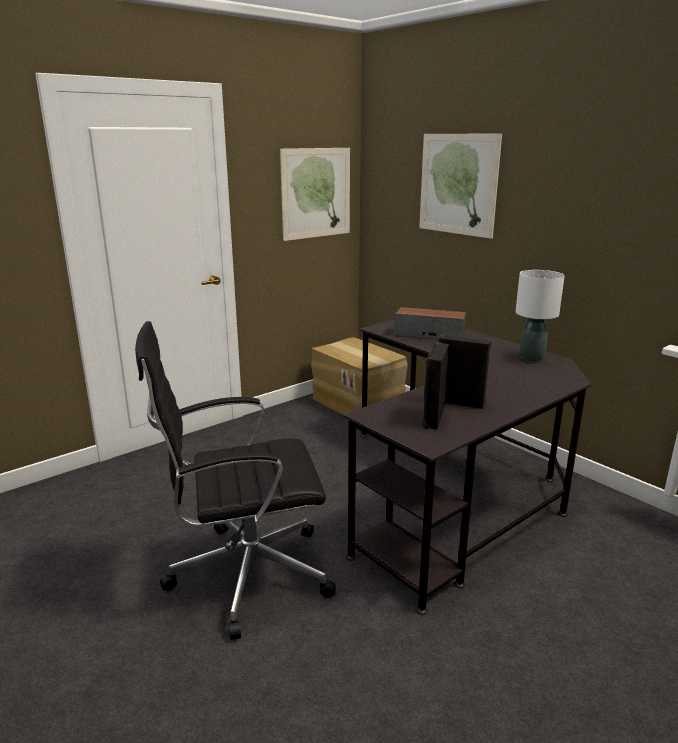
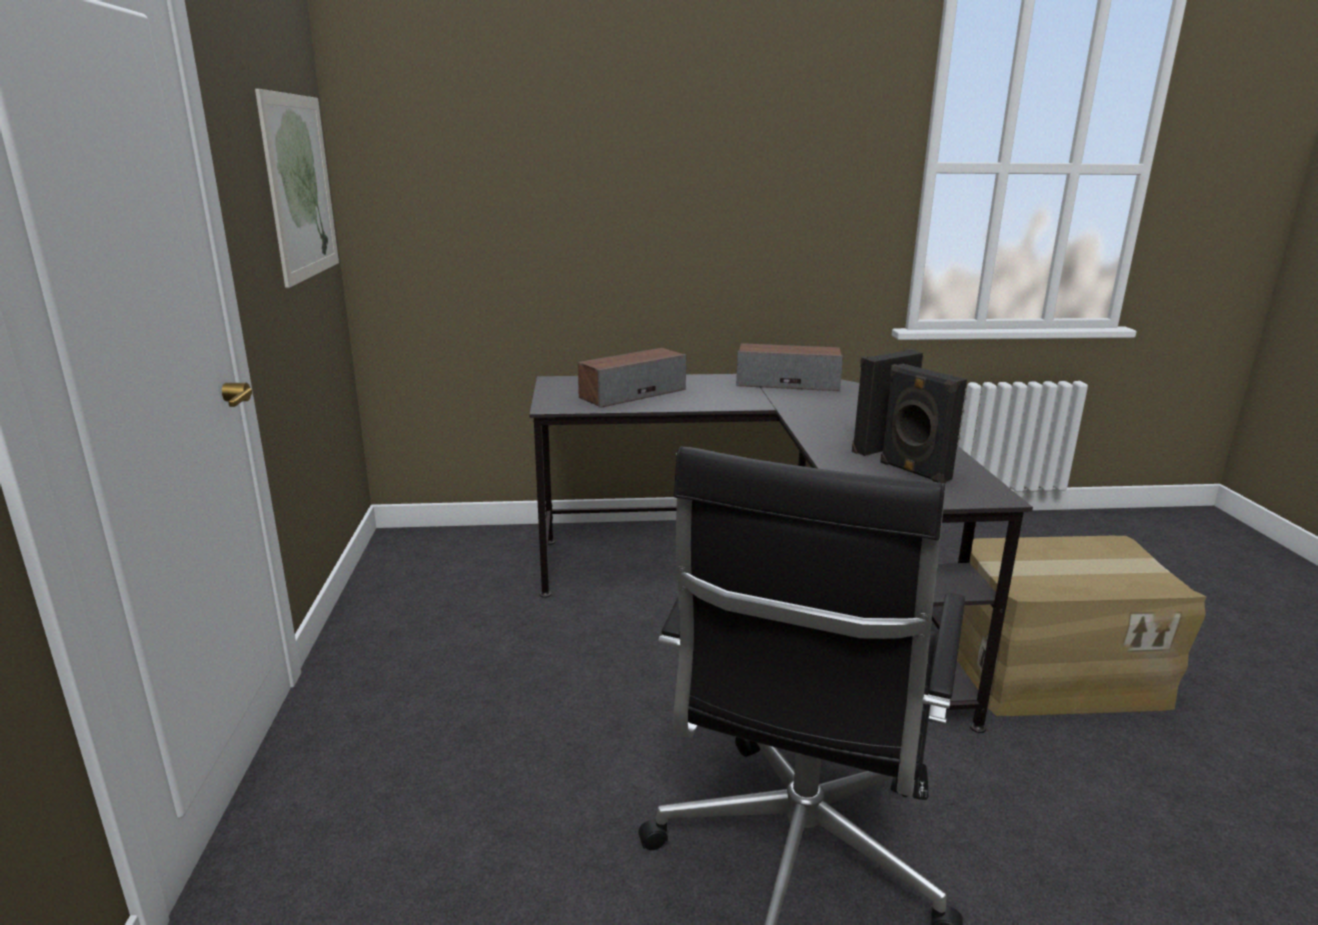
camera: 55 degrees left, 0 degrees up
(358, 403) = (449, 558): cardboard box -> cardboard box (1052, 672)
(458, 184) = (568, 159): picture -> none
(532, 358) = (787, 383): white table lamp -> speaker

